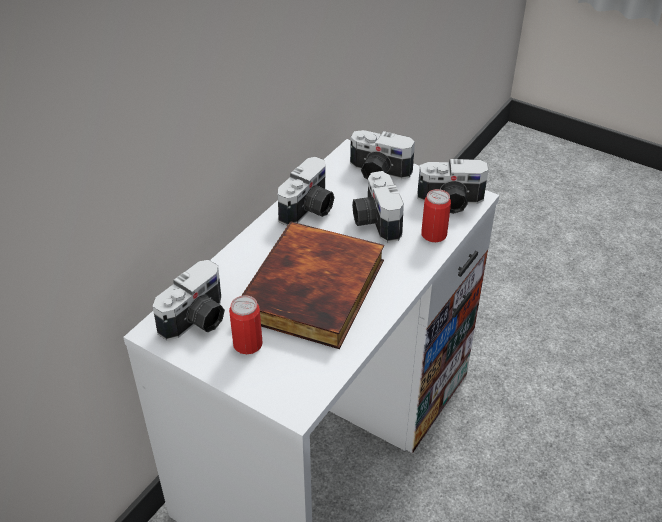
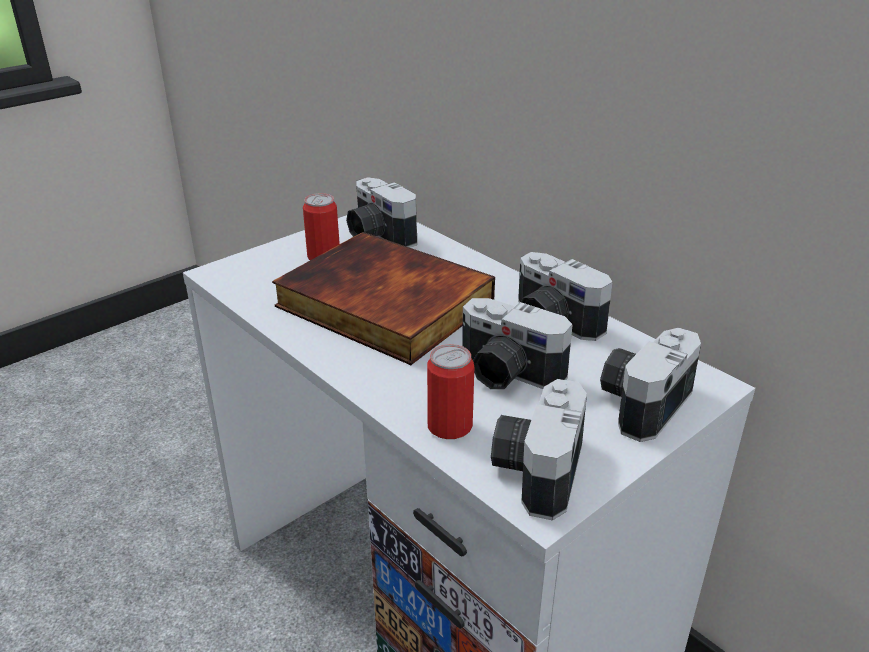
camera: 105 degrees right, 10 degrees down
(374, 221) = (505, 374): camera -> camera turned 150 degrees counterclockwise

